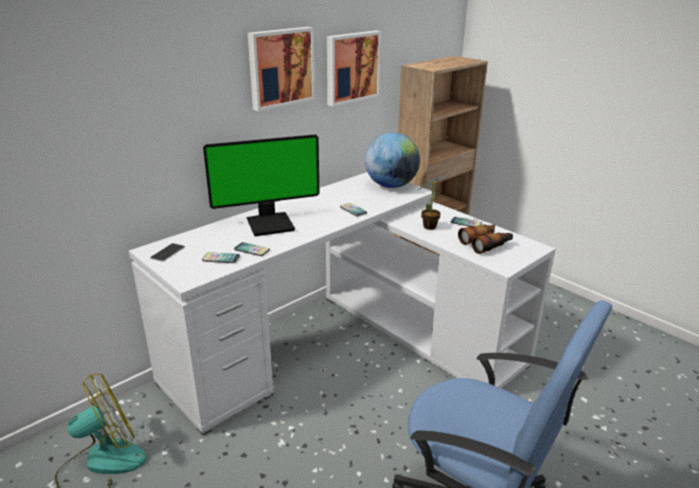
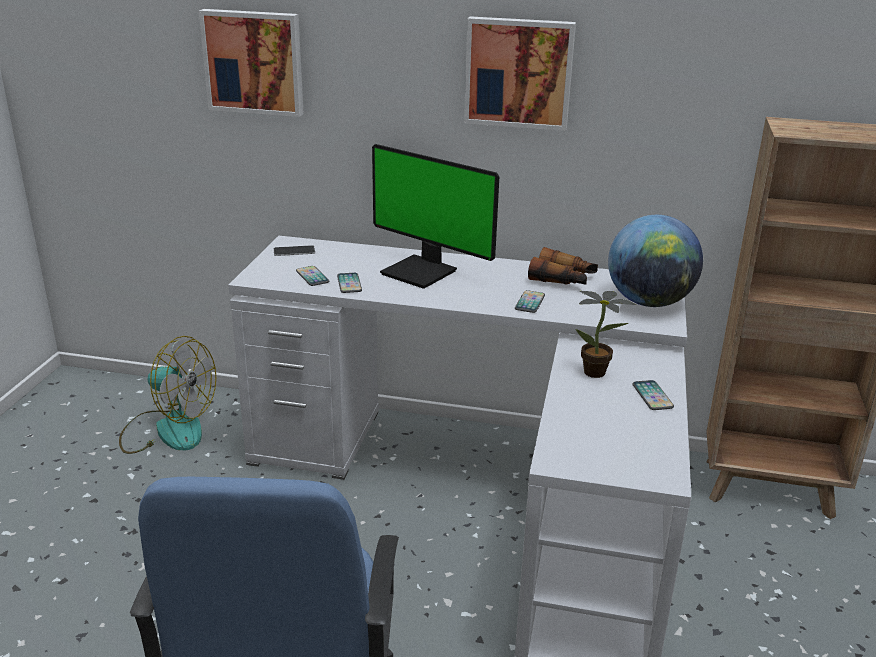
camera: 55 degrees right, 0 degrees up
(351, 67) = (659, 99): picture -> picture (254, 62)
(486, 244) = (608, 429): binoculars -> binoculars (563, 279)

